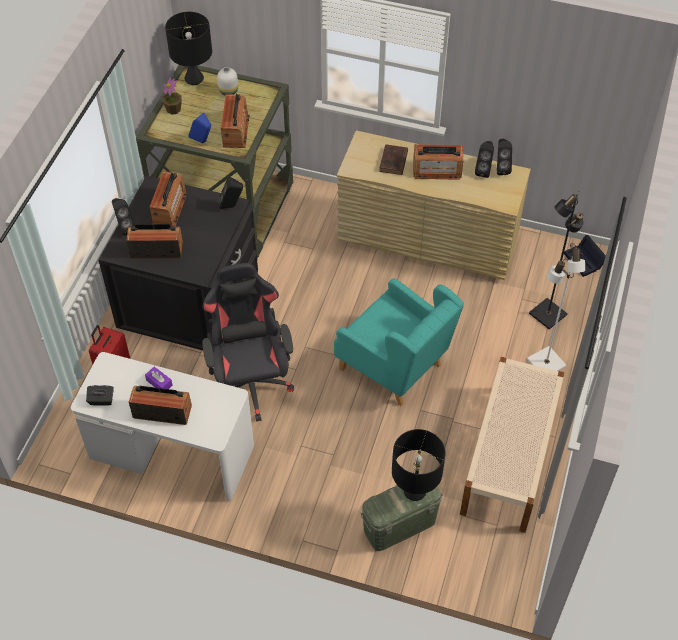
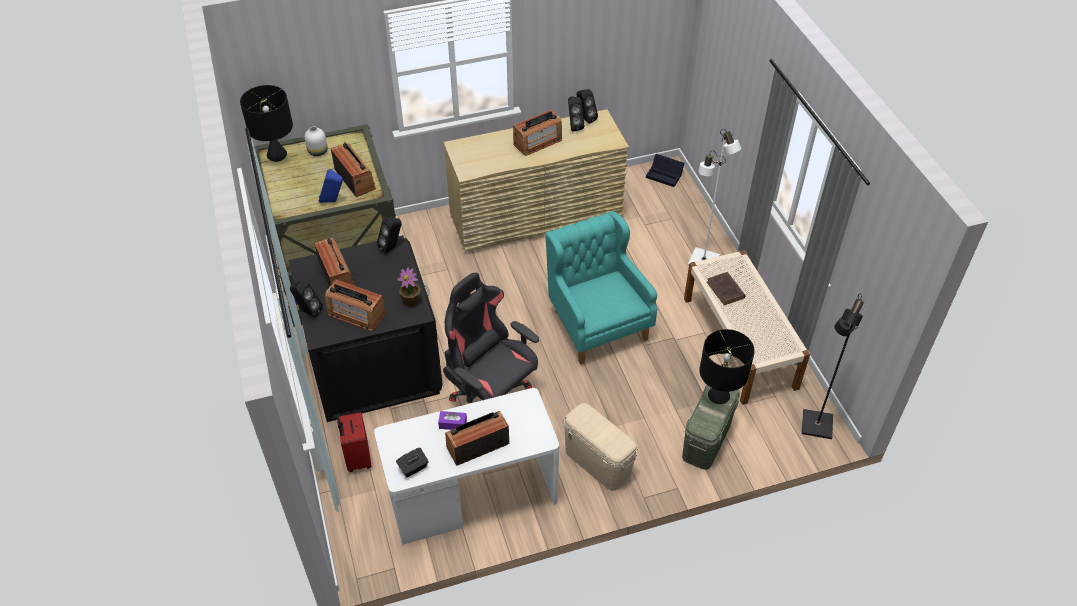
camera: 35 degrees left, 5 degrees down
(156, 250) = (356, 314): radio -> radio turned 120 degrees counterclockwise
(173, 109) = (280, 187): potted plant -> potted plant (411, 300)
(291, 488) = (598, 462): none -> beige storage box
(393, 162) = (497, 151): brown book -> brown book (726, 291)
(395, 367) = (596, 324): turquoise armchair -> turquoise armchair turned 120 degrees counterclockwise
(548, 314) = (673, 225): black floor lamp -> black floor lamp (817, 424)

